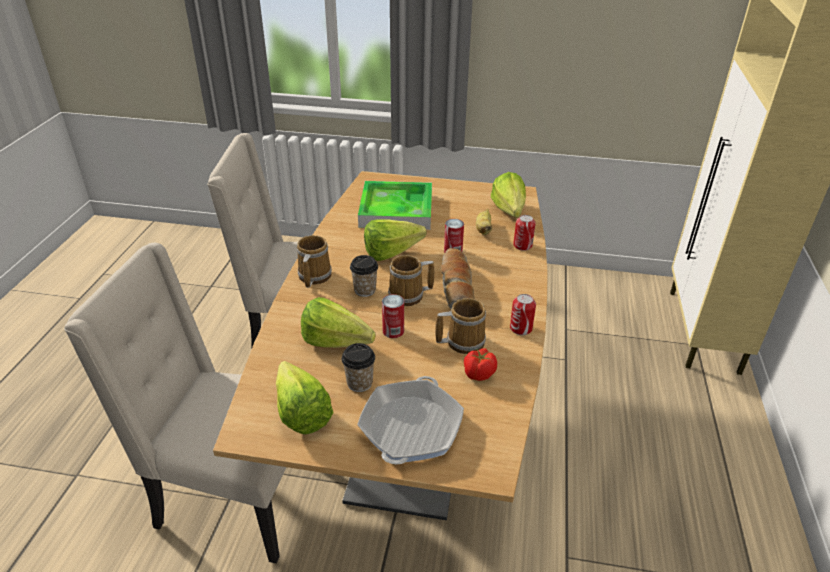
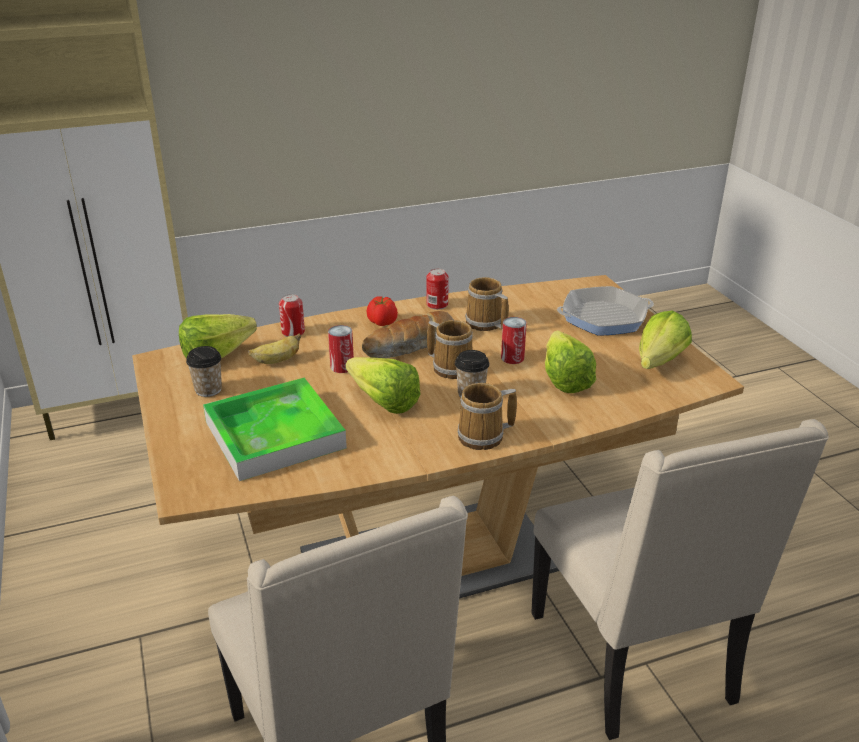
camera: 120 degrees left, 5 degrees down
(359, 383) = (593, 351): cup -> cup (208, 390)
(478, 374) = (515, 308): tomato -> tomato (382, 323)

